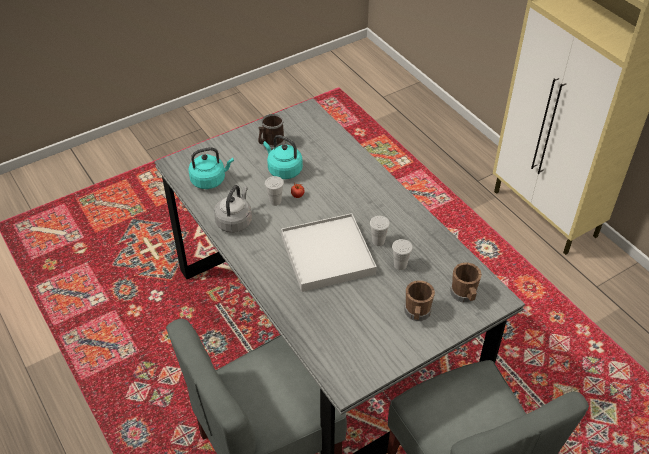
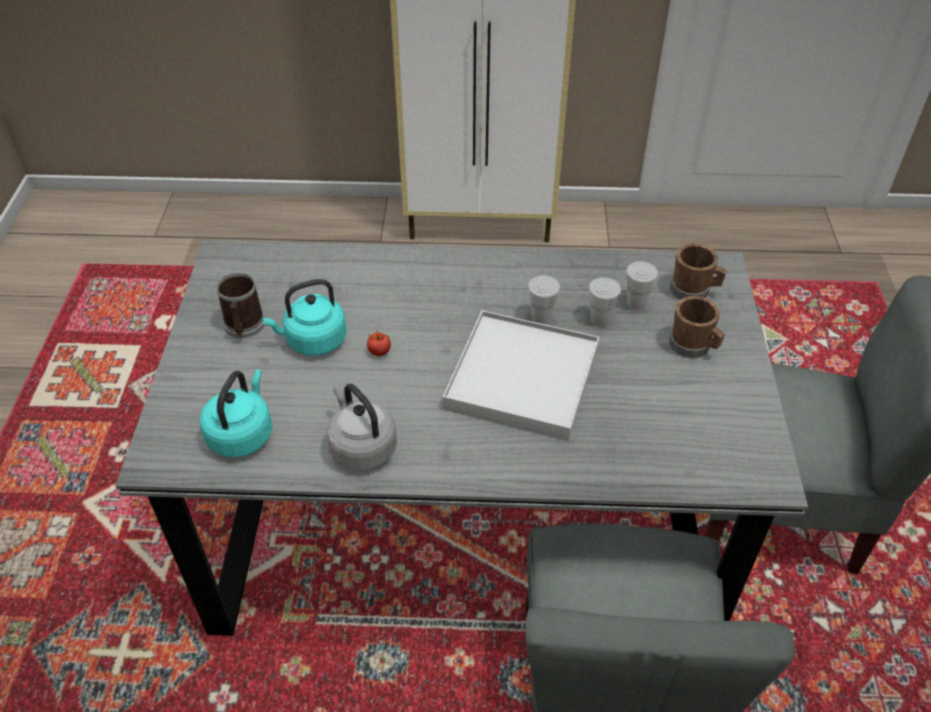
camera: 55 degrees left, 0 degrees up
(275, 201) = (366, 381): white cup -> white cup (636, 303)

